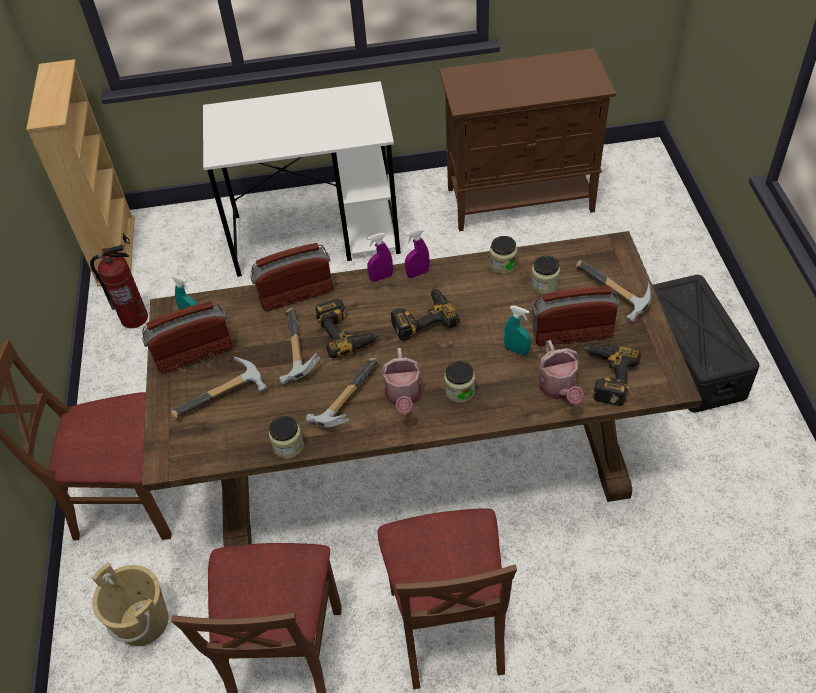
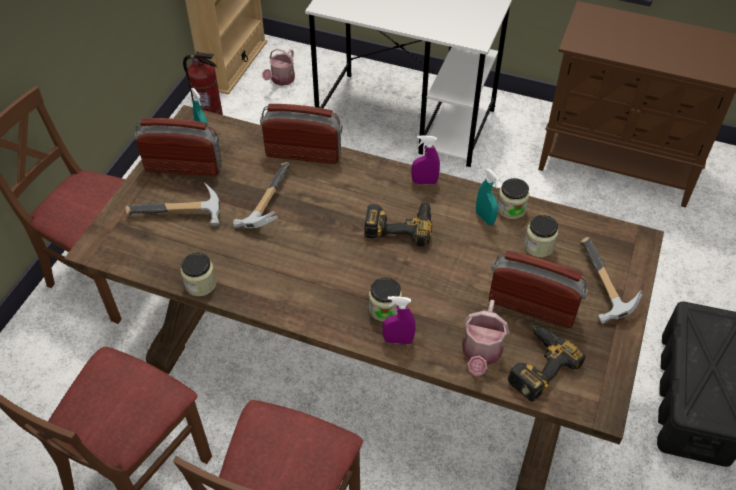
camera: 25 degrees right, 0 degrees up
(143, 621) = (52, 381): beige bucket -> none
(344, 399) = (276, 266): hammer -> none
(347, 333) = (322, 207): power drill -> none
(381, 277) = (388, 171): purple spray bottle -> purple spray bottle (398, 340)
(403, 397) = (330, 290): watering can -> watering can (281, 80)
(516, 350) = (466, 296): turquoise spray bottle -> turquoise spray bottle (485, 218)

